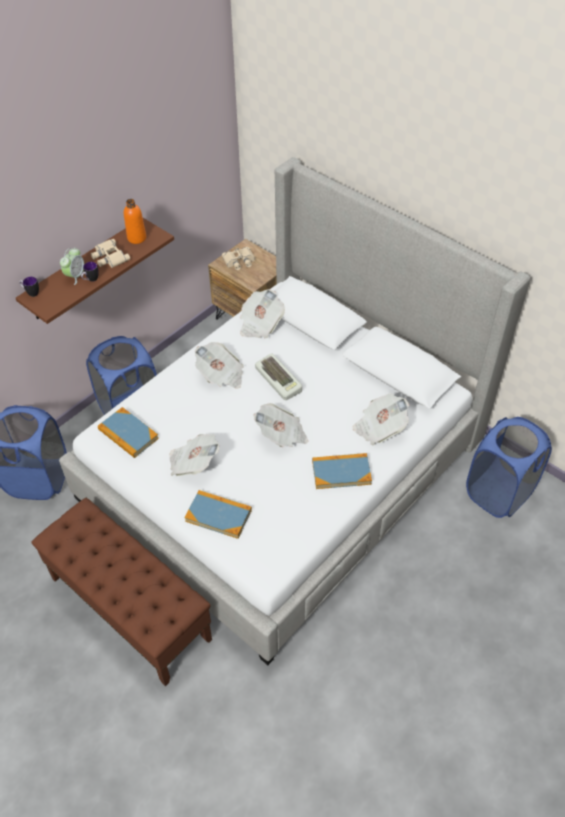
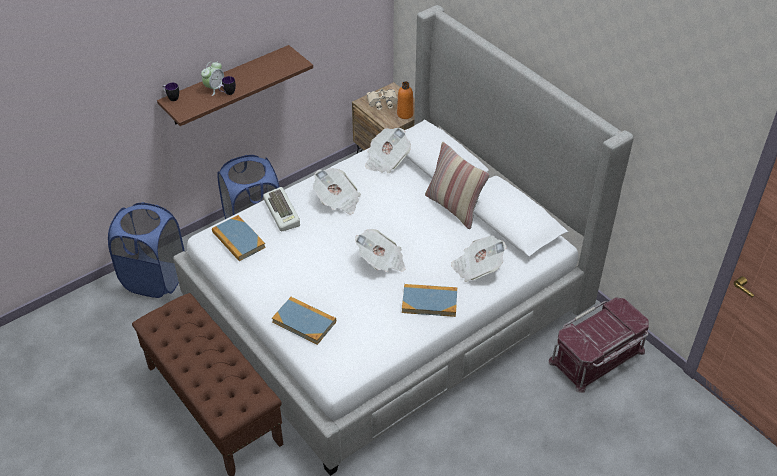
camera: 10 degrees right, 5 degrees down
(109, 257) = (249, 76): beige binoculars -> none
(137, 238) = (278, 62): orange bottle -> orange bottle (405, 114)
(193, 463) = (292, 273): newspaper -> none
(279, 379) = (392, 212): keyboard -> keyboard (283, 212)
(340, 366) = (454, 207): none -> pillow
(499, 493) = (597, 357): blue laundry basket -> red storage box

